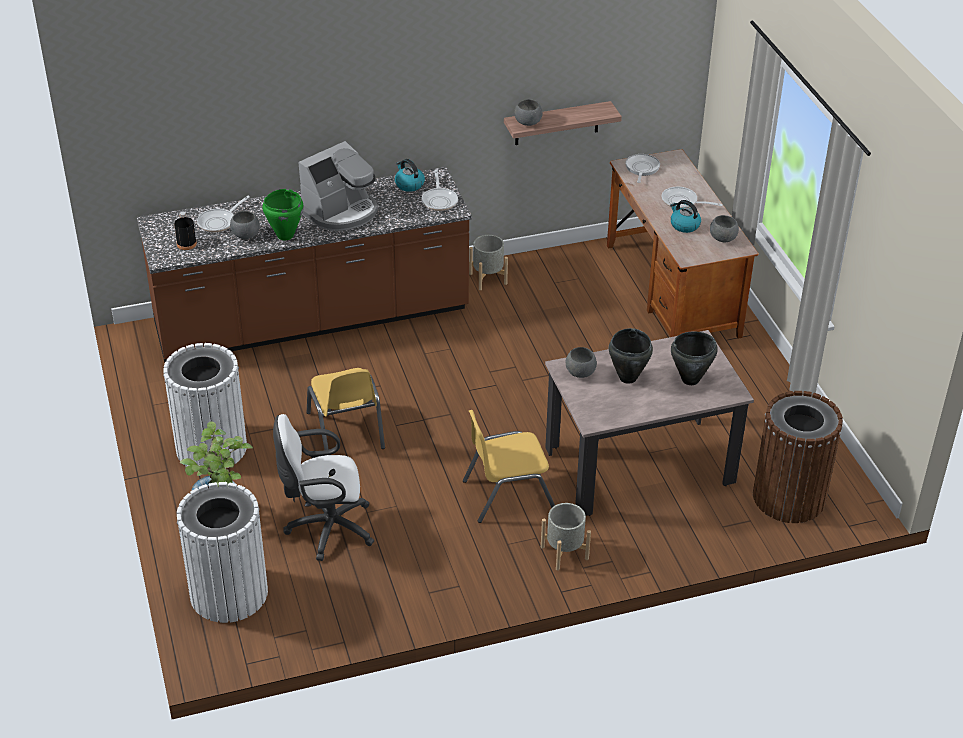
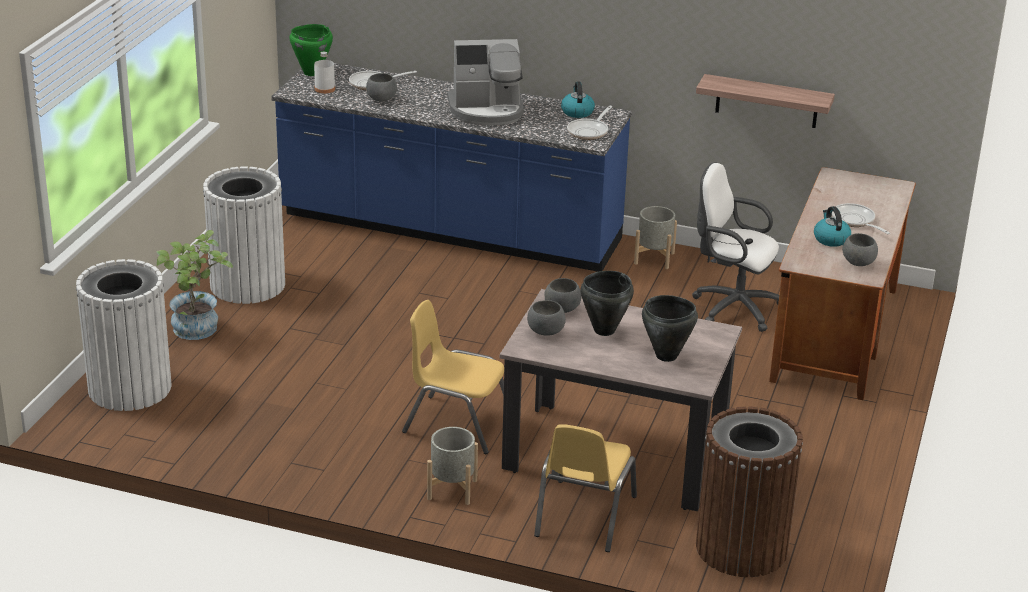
camera: 35 degrees right, 10 degrees down
(186, 244) = (324, 89): black bottle -> white bottle
(285, 236) = (414, 110): green cooking pot -> green cooking pot (311, 72)
(312, 320) = (450, 229): brown counter -> blue counter
(325, 529) = (265, 379): white office chair -> white office chair (732, 307)
(346, 431) = (374, 318): yellow chair -> yellow chair (584, 516)
(527, 123) = (722, 84): grey bowl -> grey bowl (545, 331)
(641, 168) = (847, 183): frying pan -> none

